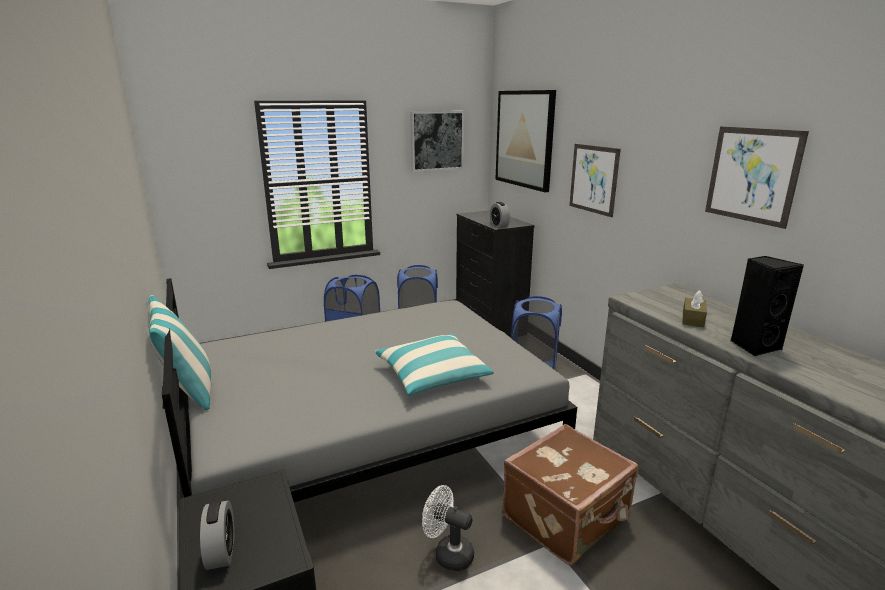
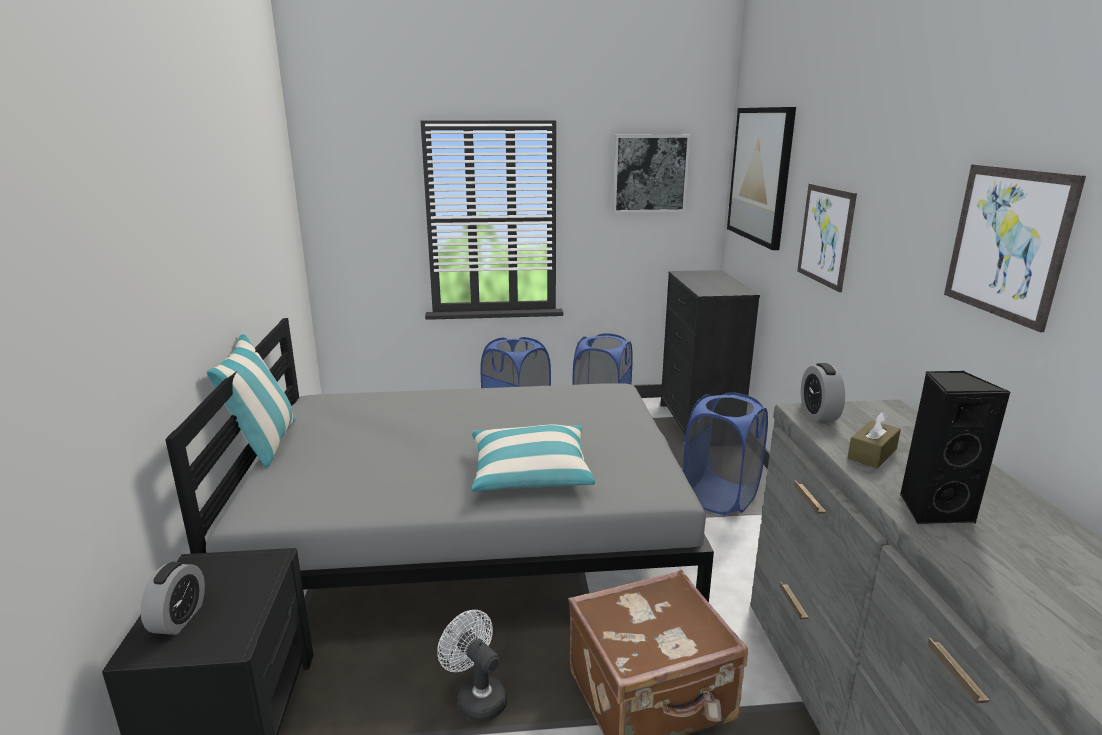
camera: 20 degrees right, 0 degrees up
(499, 225) = (709, 291): alarm clock -> alarm clock (819, 413)

